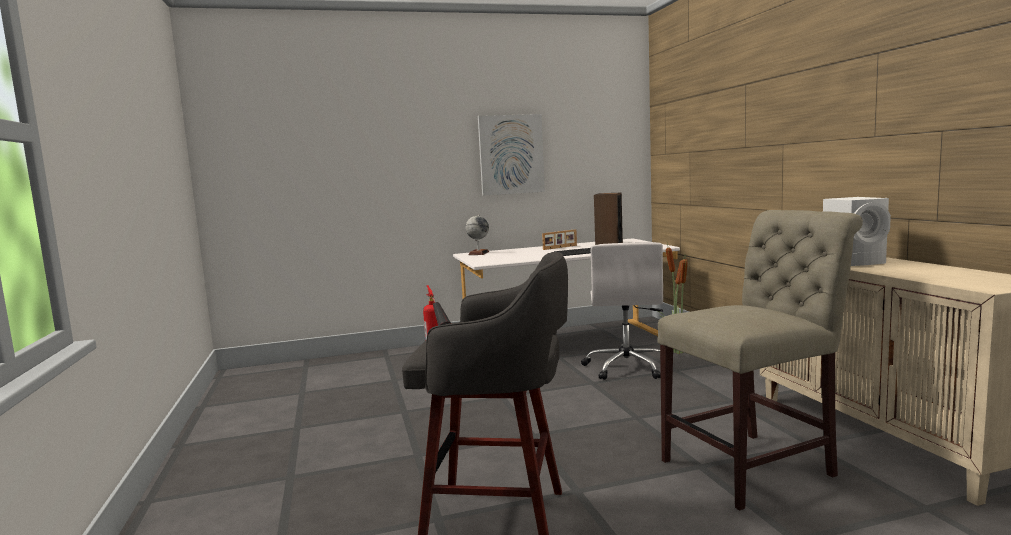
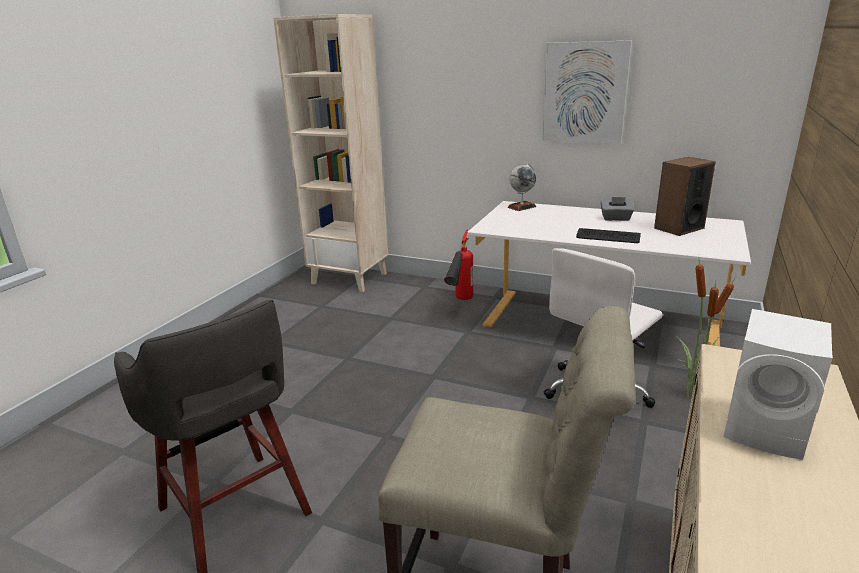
camera: 40 degrees right, 15 degrees up
(295, 369) = (350, 278): none -> beige bookcase
(560, 247) = (615, 218): picture frame -> grey tissue box

